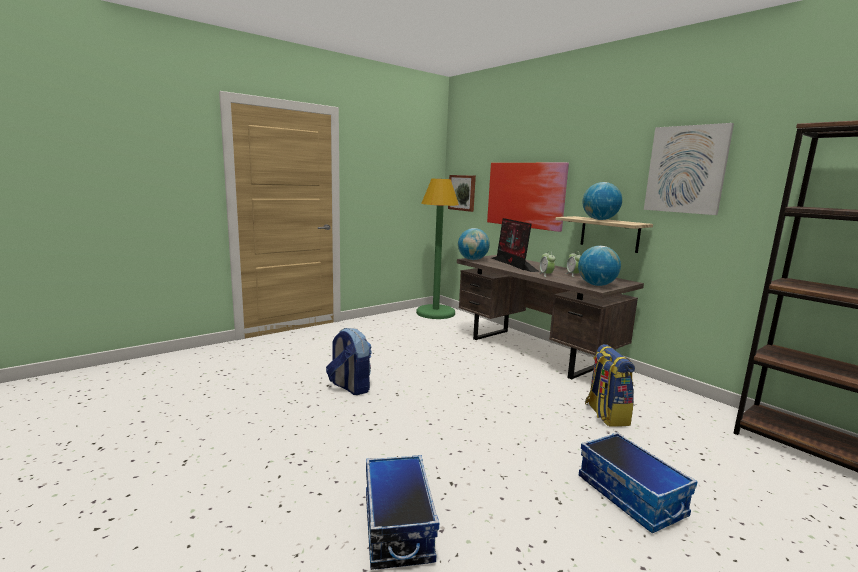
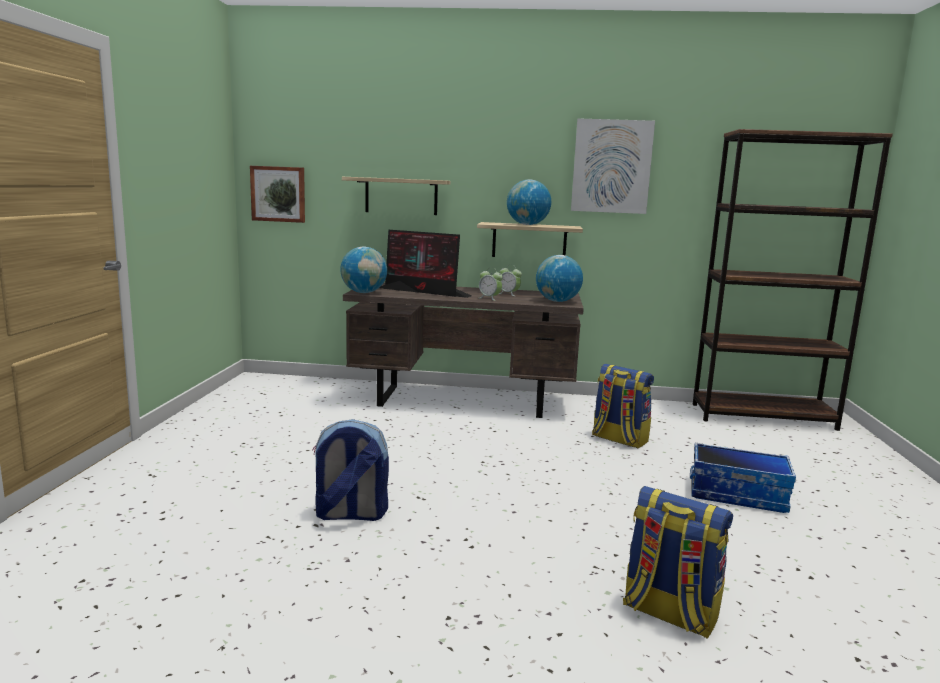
camera: 45 degrees left, 0 degrees up
(396, 526) = (669, 613): storage box -> backpack
(435, 313) = (267, 386): green floor lamp -> none
(525, 195) = (401, 196): picture -> shelf

